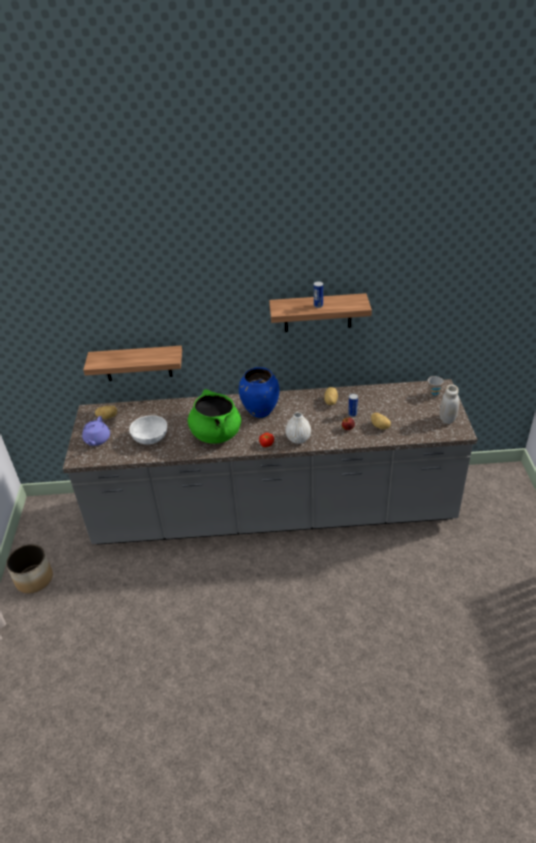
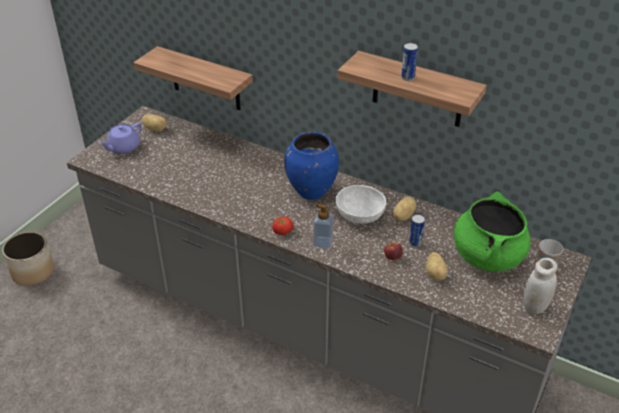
camera: 30 degrees right, 0 degrees up
(150, 438) = (173, 169): white bowl -> white bowl (360, 216)
(216, 434) = (240, 194): green cooking pot -> green cooking pot (487, 256)
(298, 439) = (323, 242): white vase -> soap dispenser

